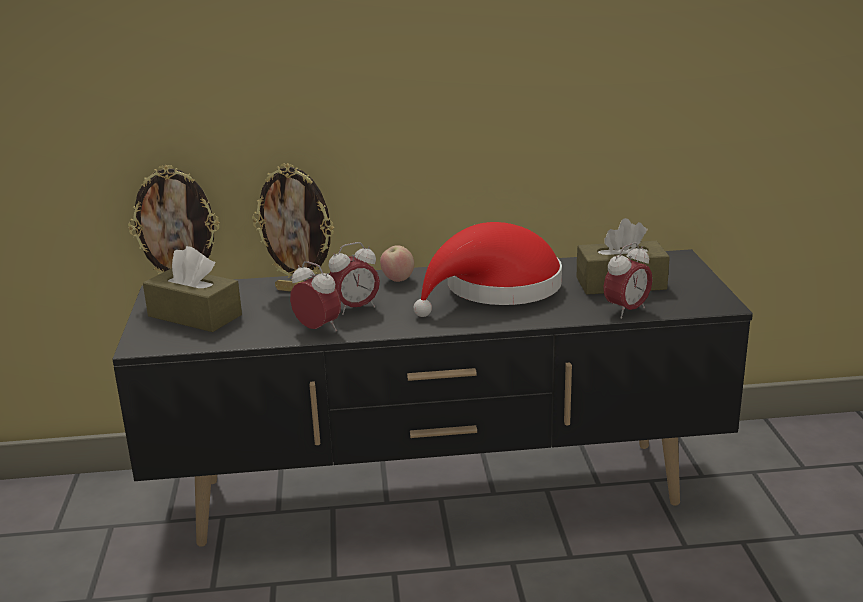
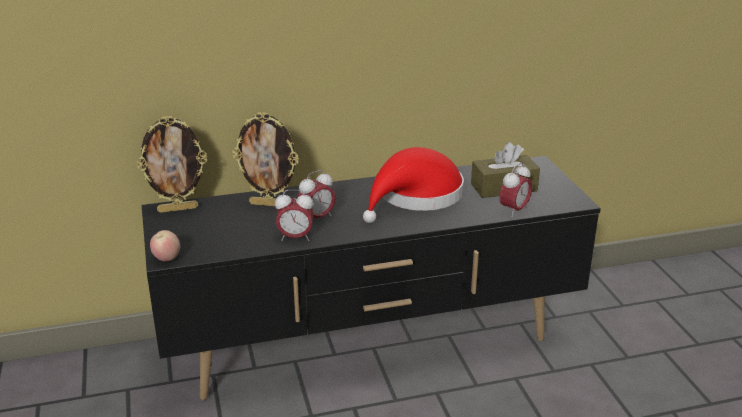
camera: 10 degrees left, 5 degrees up
(195, 315) = (196, 230): brown tissue box -> none
(318, 329) = (295, 237): alarm clock -> alarm clock turned 150 degrees clockwise
(397, 279) = (340, 191): apple -> apple (166, 258)

